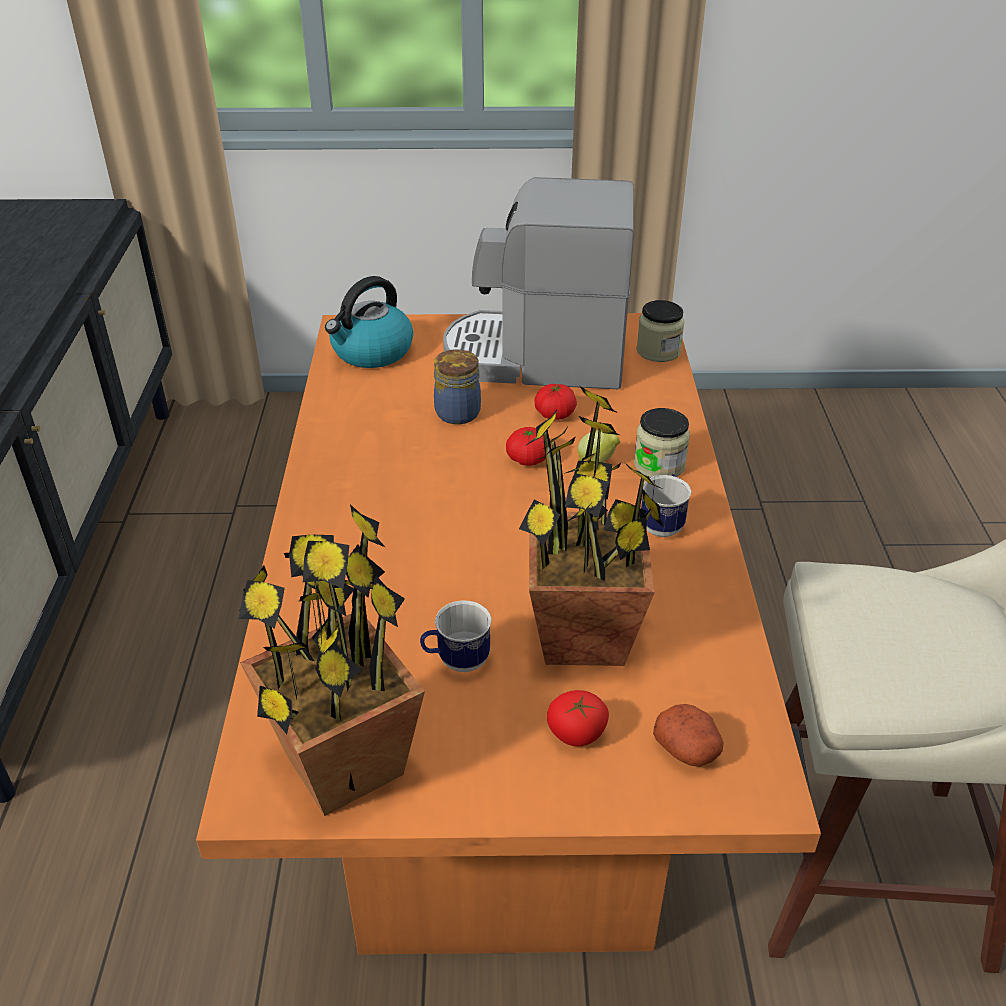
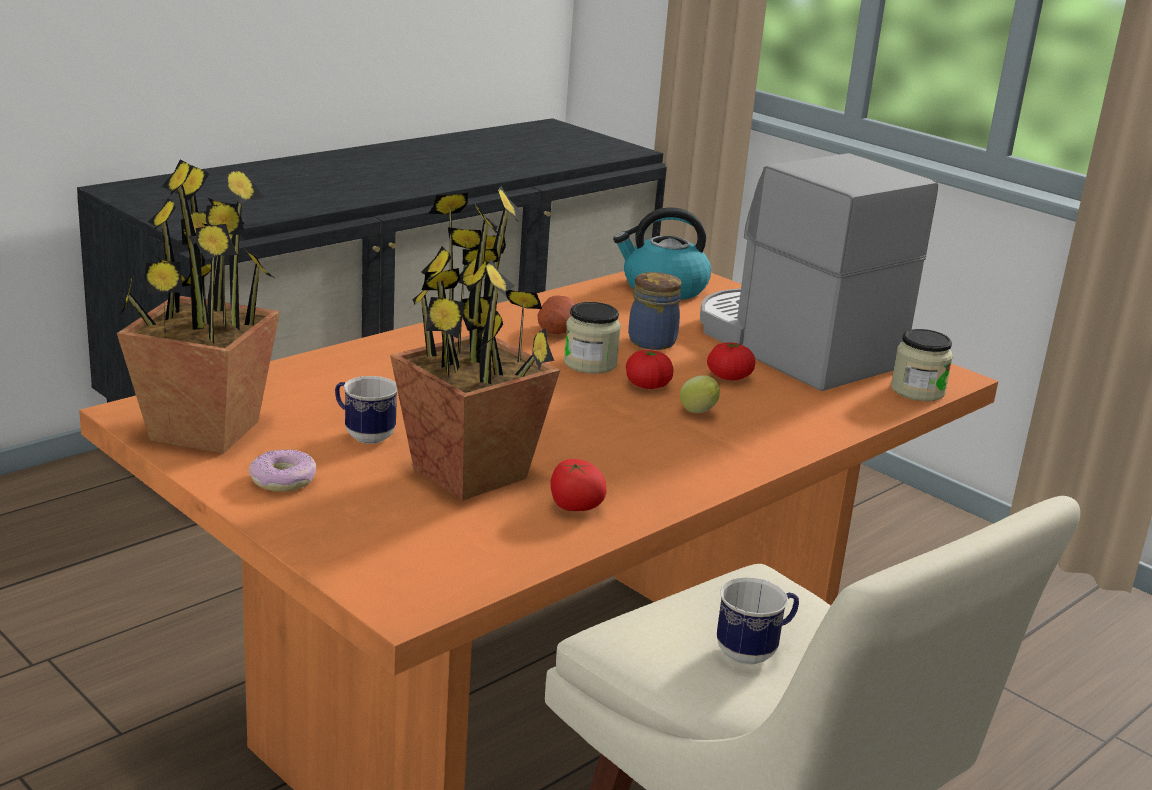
camera: 45 degrees right, 15 degrees down
(493, 758) = (283, 480): none -> donut
(576, 734) = (355, 504): tomato -> tomato (574, 507)
(659, 465) = (748, 440): jar -> jar (590, 363)
(663, 524) = (671, 465): mug -> mug (754, 652)
(688, 749) = (406, 555): potato -> potato (557, 331)

